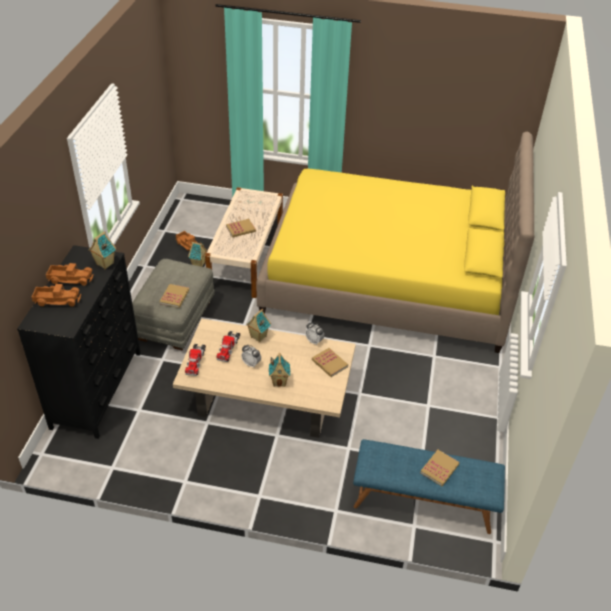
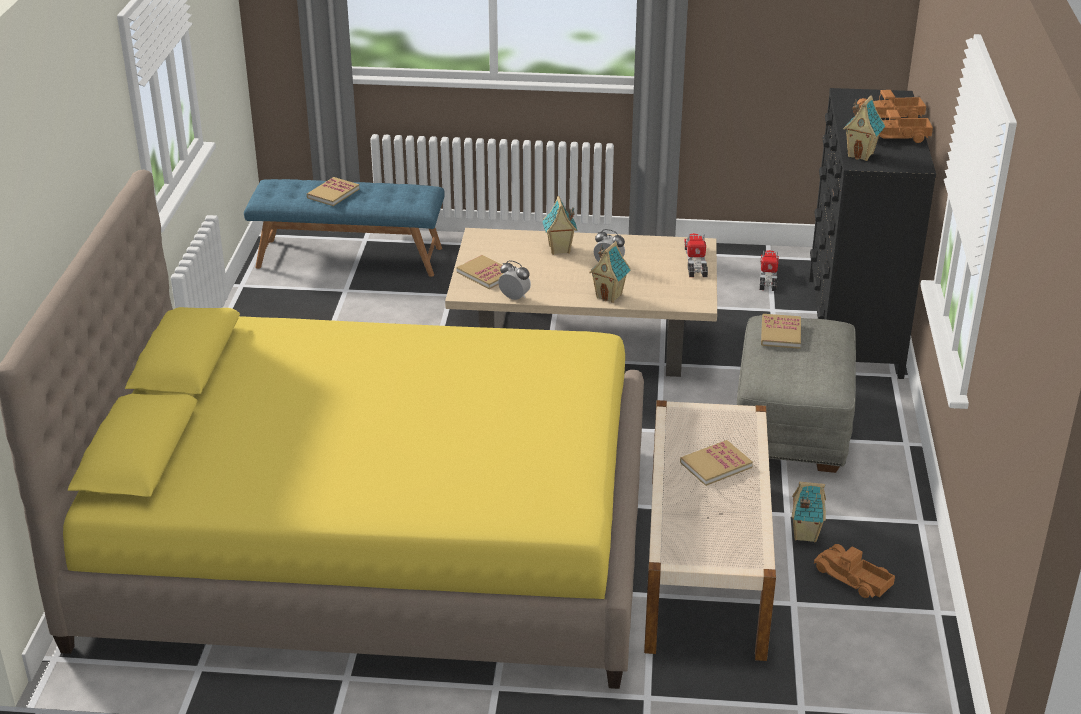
camera: 175 degrees right, 10 degrees down
(228, 348) = (652, 279): toy truck -> toy truck (768, 276)

